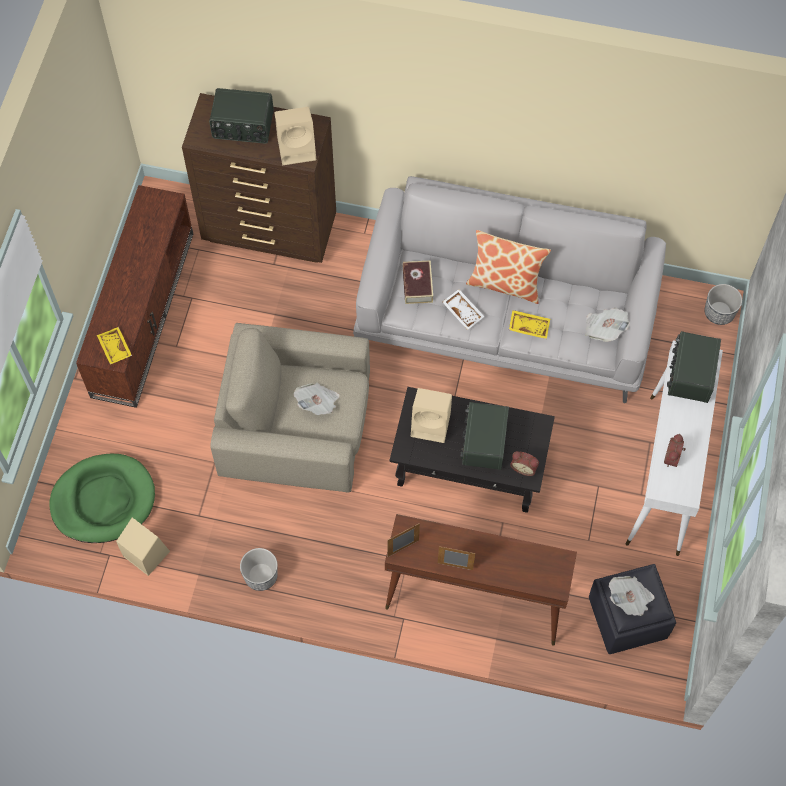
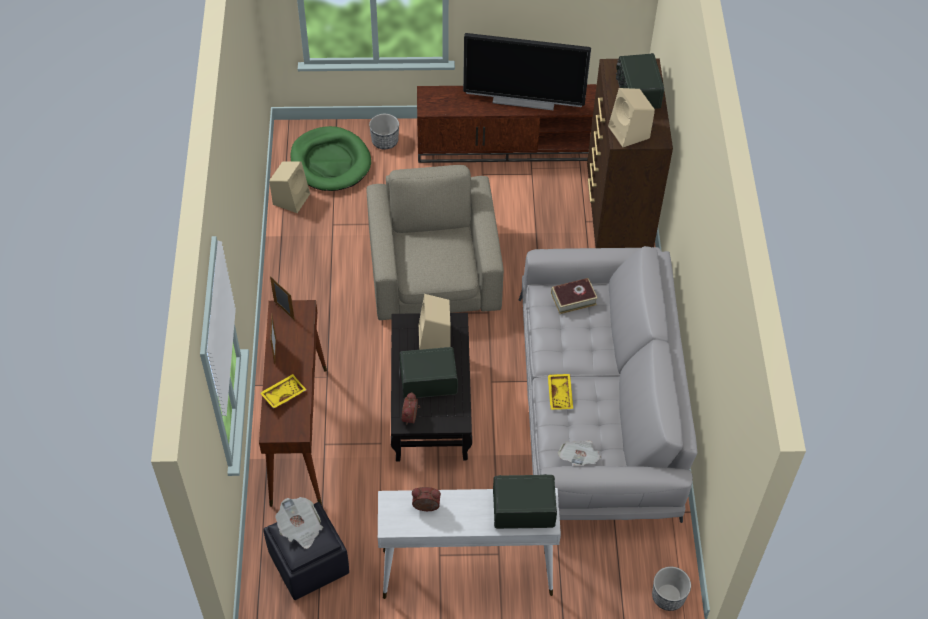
camera: 75 degrees right, 10 degrees down
(114, 348) = (437, 105): yellow tray -> yellow tray (283, 394)
(136, 259) = (524, 99): none -> television
(260, 576) = (289, 277): planter -> planter (384, 141)
(318, 403) = (434, 255): newspaper -> none
(463, 311) = (558, 340): white tray -> none
(505, 283) = (601, 368): pillow -> none

